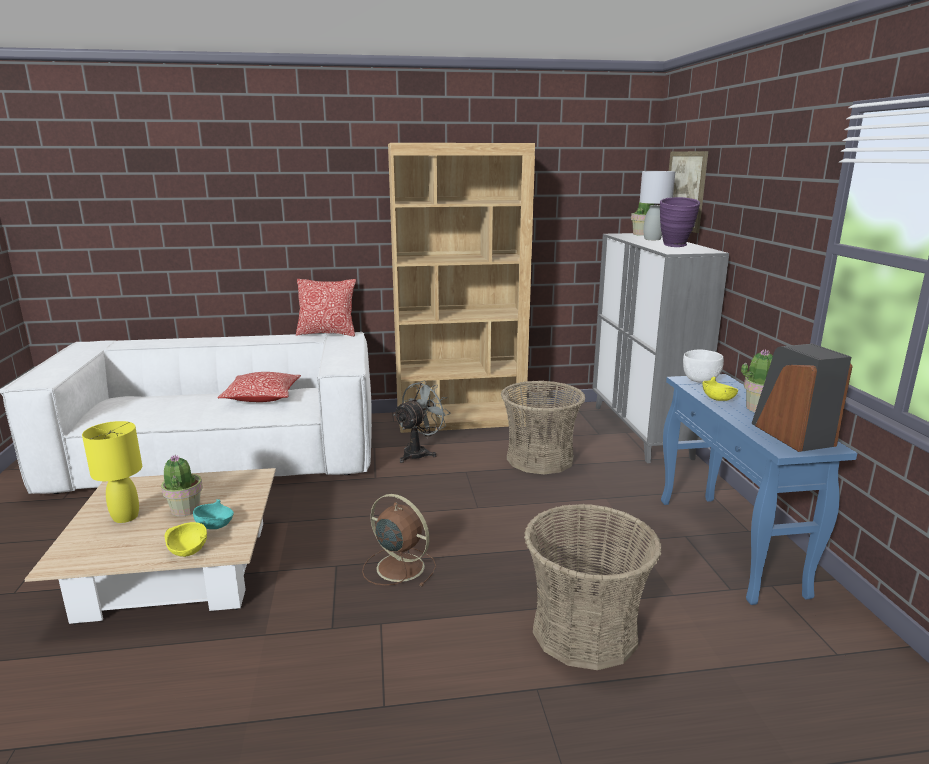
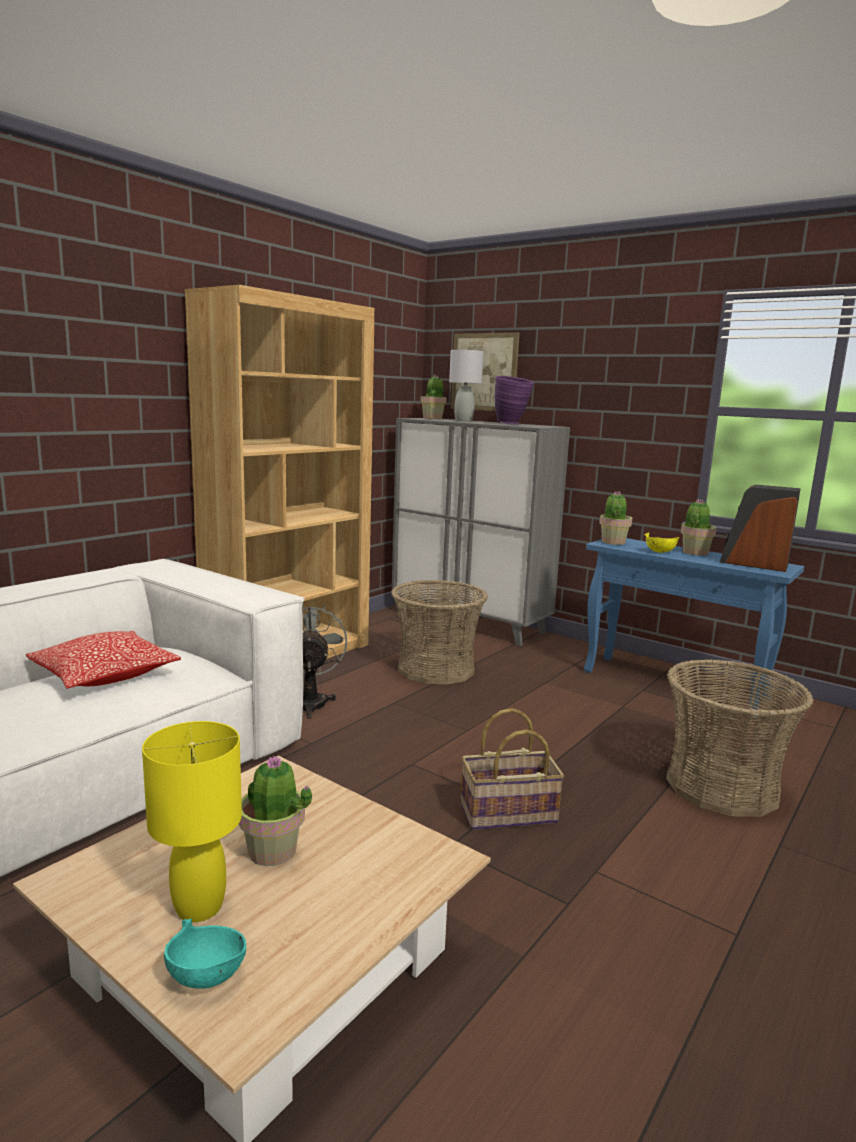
camera: 45 degrees left, 5 degrees down
(188, 551) = (400, 890): yellow bowl -> none
(215, 526) = (363, 847): turquoise bowl -> turquoise bowl (208, 975)
(327, 333) = (117, 568): pillow -> none
(398, 566) = (508, 814): brown fan -> basket
(700, 380) = (613, 542): white bowl -> potted plant

